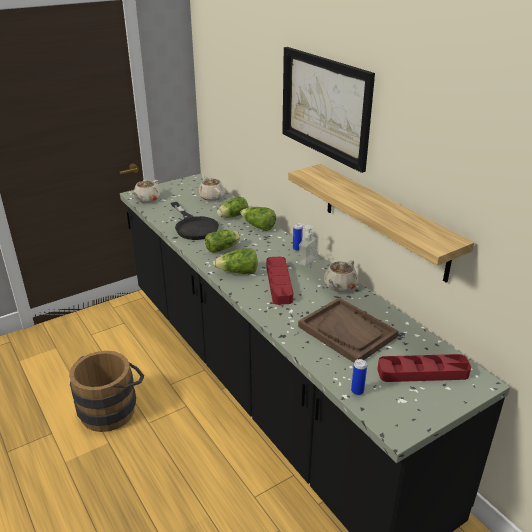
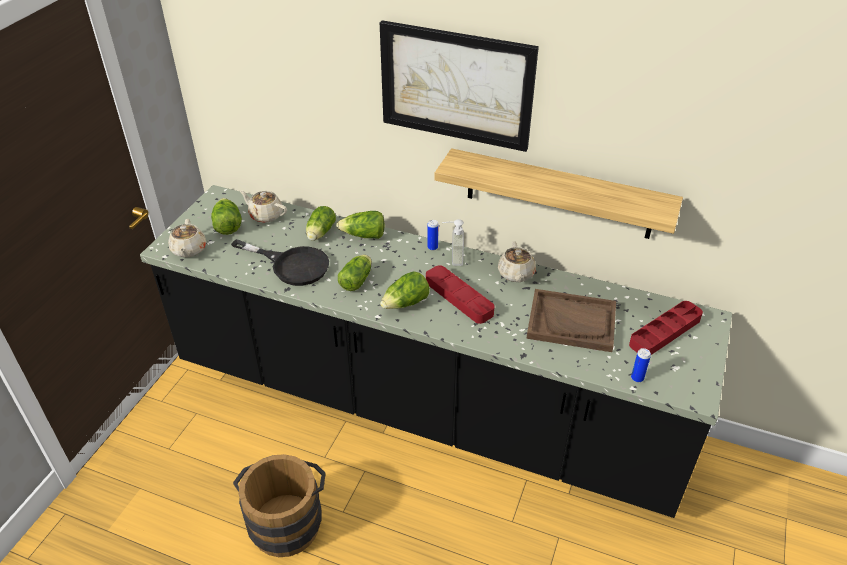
camera: 35 degrees left, 10 degrees up
(183, 194) = (227, 225): none -> lettuce

